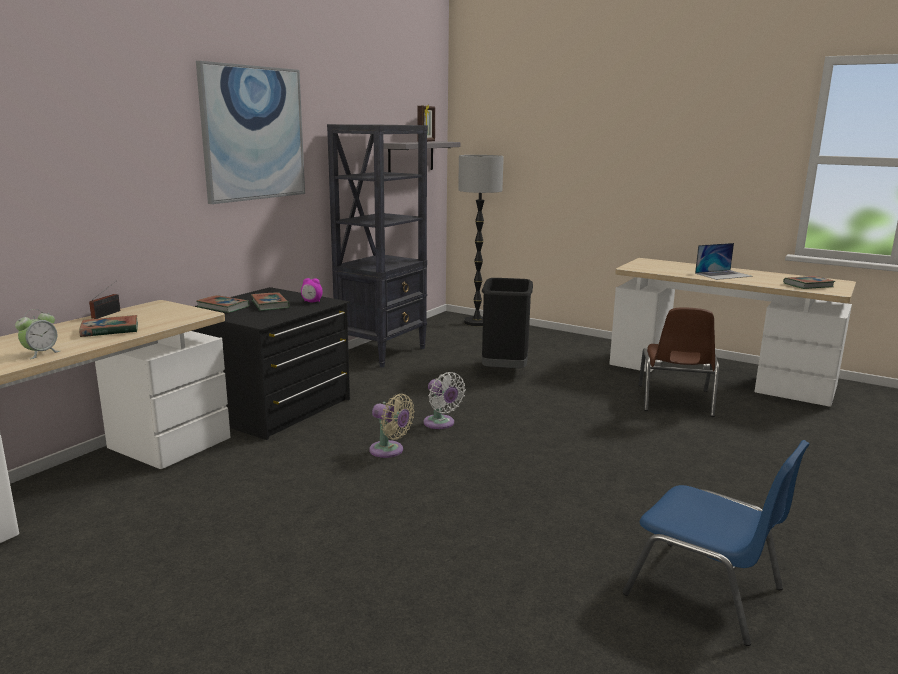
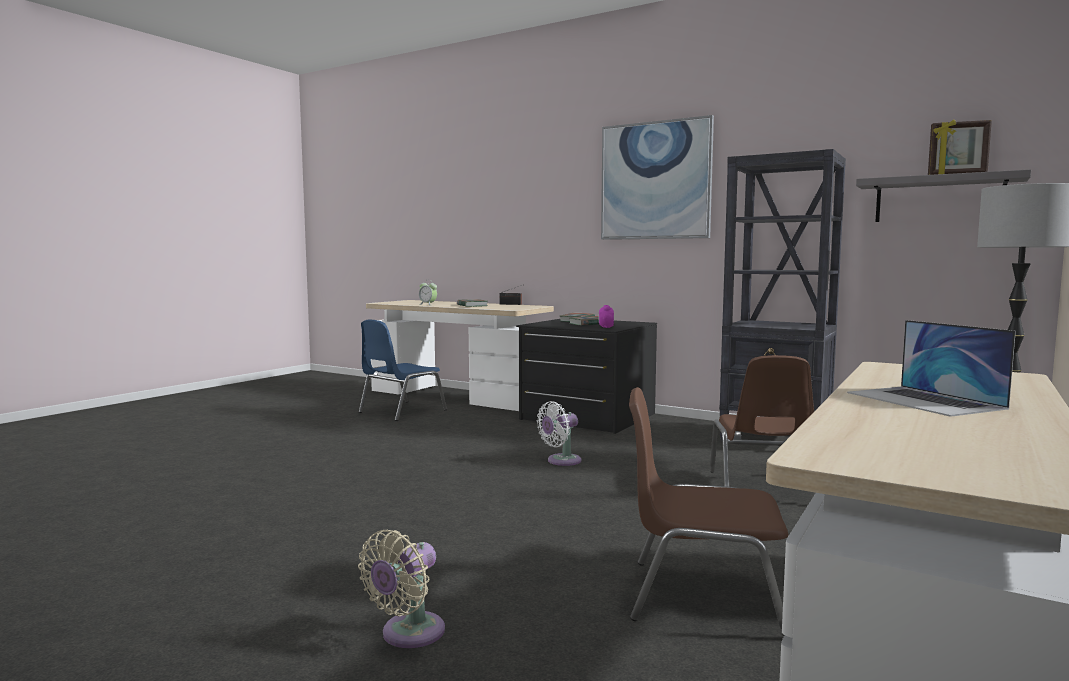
camera: 90 degrees right, 10 degrees down
(389, 451) = (496, 447): beige fan -> beige fan (408, 634)
(505, 370) = (762, 488): black trash can -> brown chair
(706, 592) = (181, 538): blue chair -> blue chair (401, 411)
(808, 285) = (894, 445): book -> none

